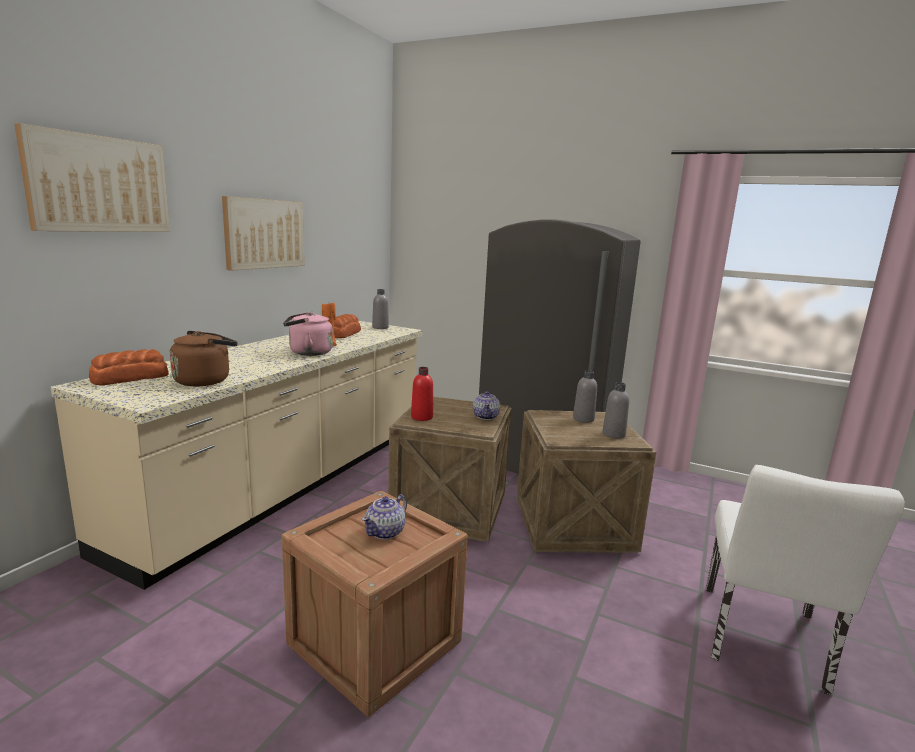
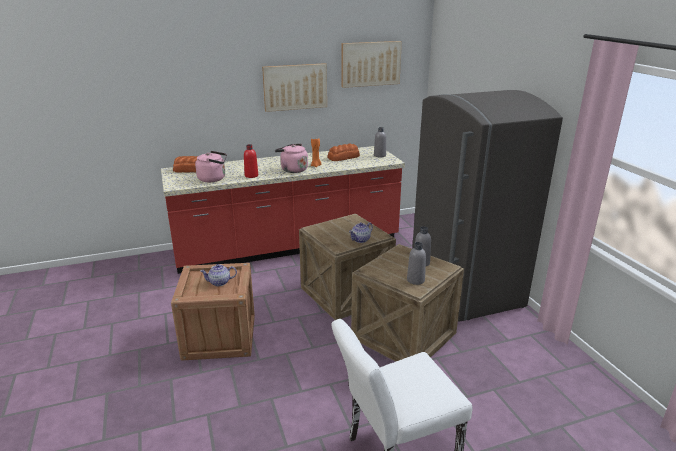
camera: 45 degrees right, 10 degrees up
(99, 184) = (186, 69): picture -> picture (370, 64)
(205, 380) = (213, 179): brown kettle -> pink kettle
(288, 484) = (288, 247): beige counter -> red counter
(421, 417) = (323, 228): red bottle -> red bottle (251, 175)

